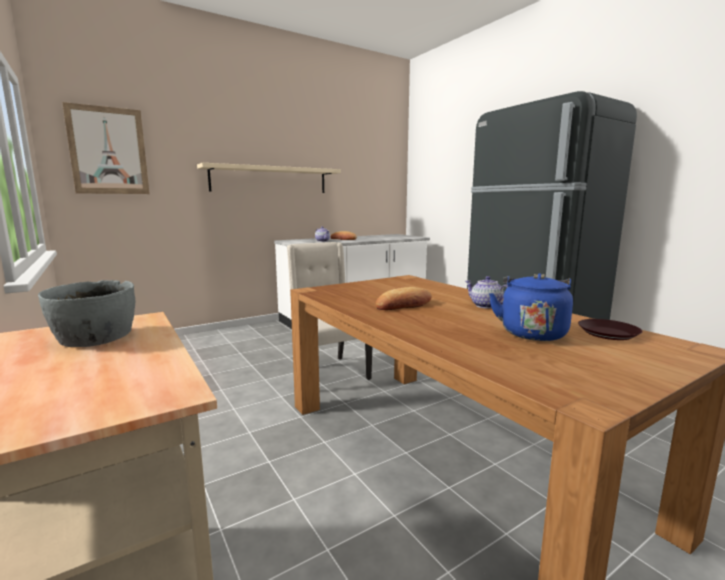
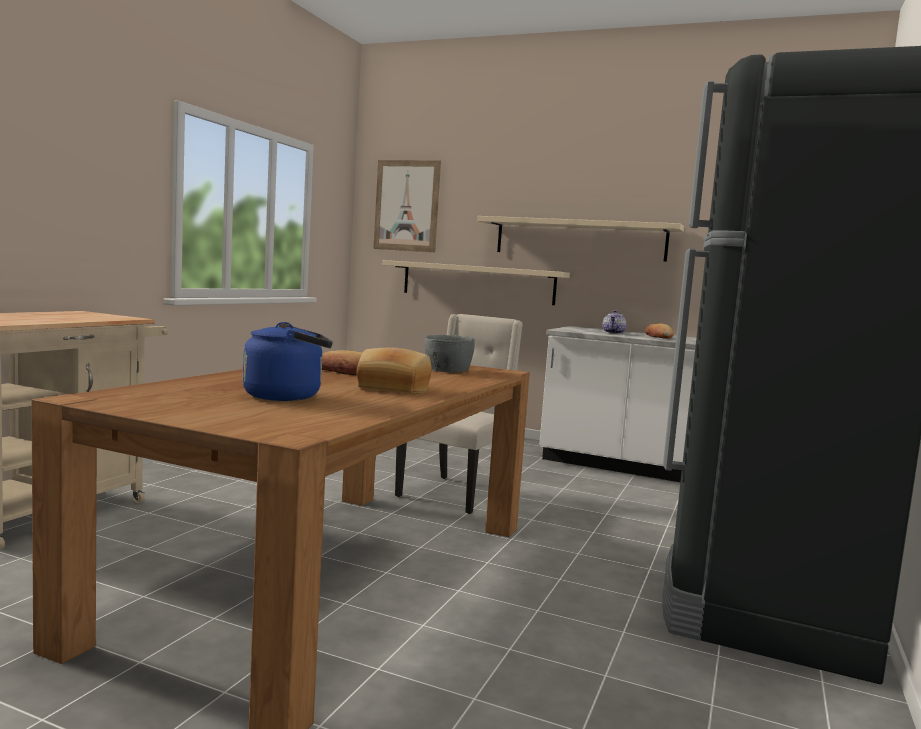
camera: 55 degrees right, 5 degrees down
(95, 338) = (82, 316): grey bowl -> grey bowl (447, 370)
(195, 217) = (477, 282): none -> beige shelf
(485, 306) = (393, 389): teapot -> bread
(608, 334) = (320, 415): brown plate -> none

